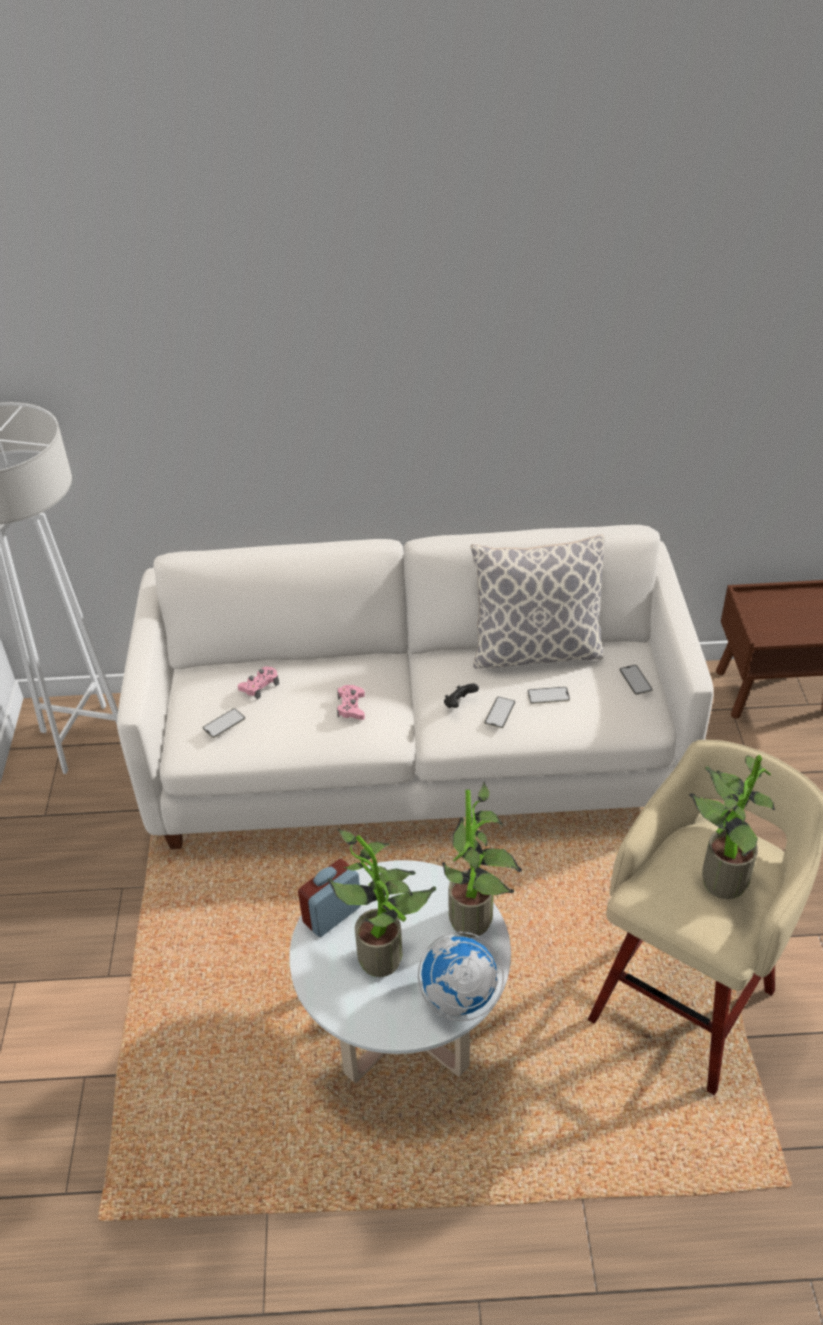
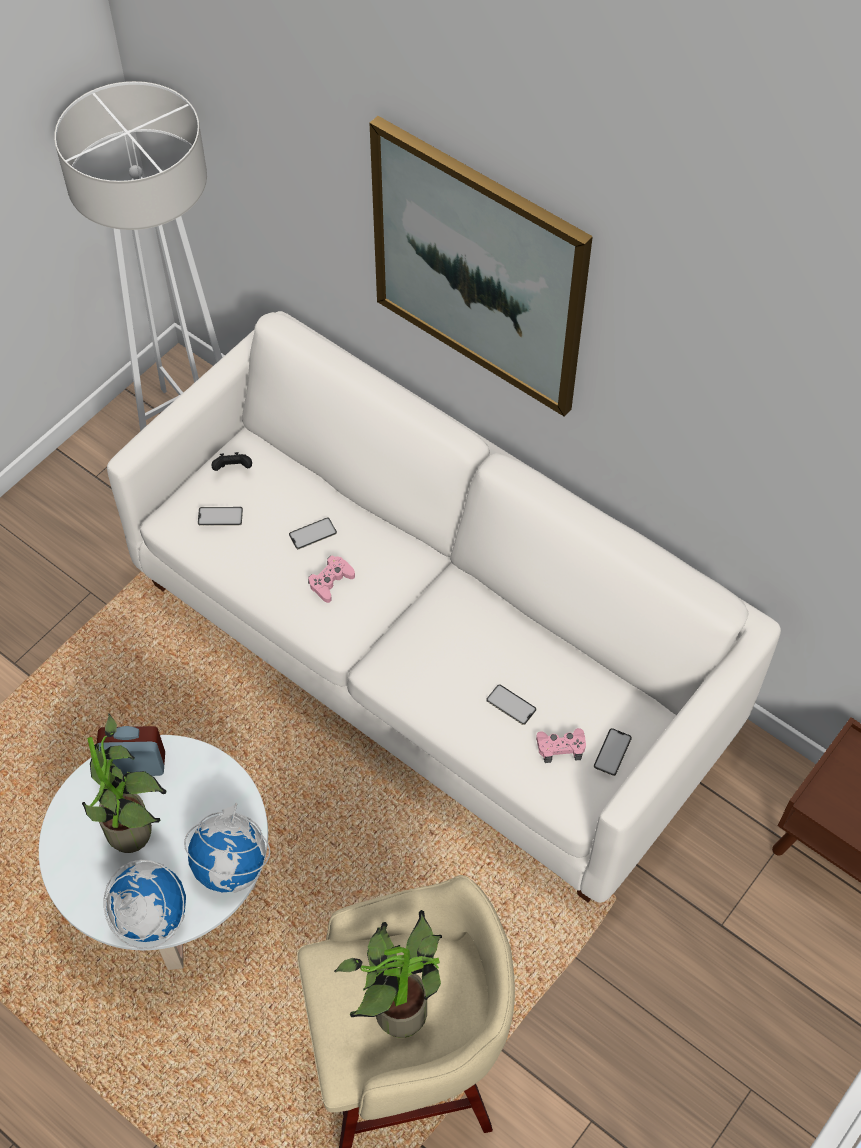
camera: 40 degrees right, 15 degrees up
(259, 686) = (283, 499): pink game controller -> pink game controller (560, 747)
(340, 392) = (478, 268): none -> picture
(459, 704) = (425, 651): black game controller -> black game controller (233, 469)
(477, 922) = (231, 866): potted plant -> globe
(499, 712) = (449, 687): phone -> phone (312, 533)
(535, 650) = (556, 647): pillow -> none

